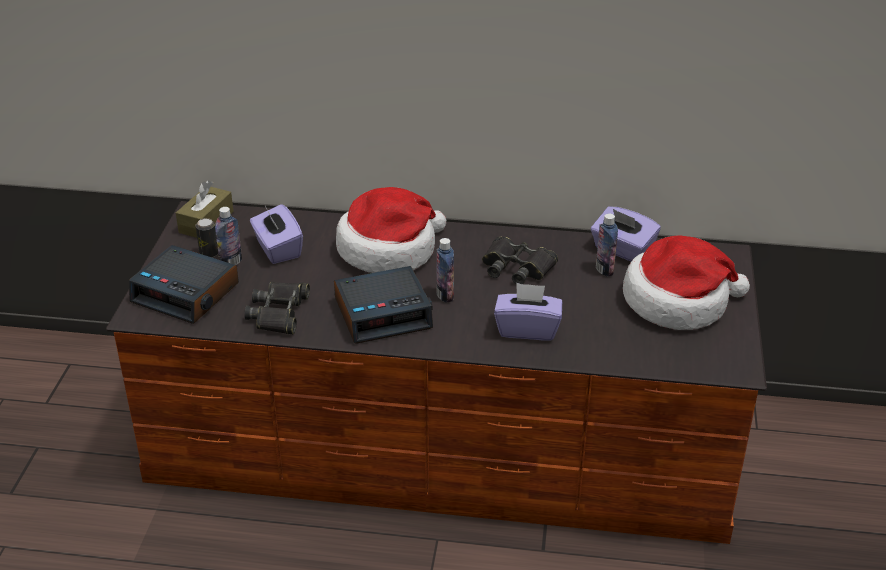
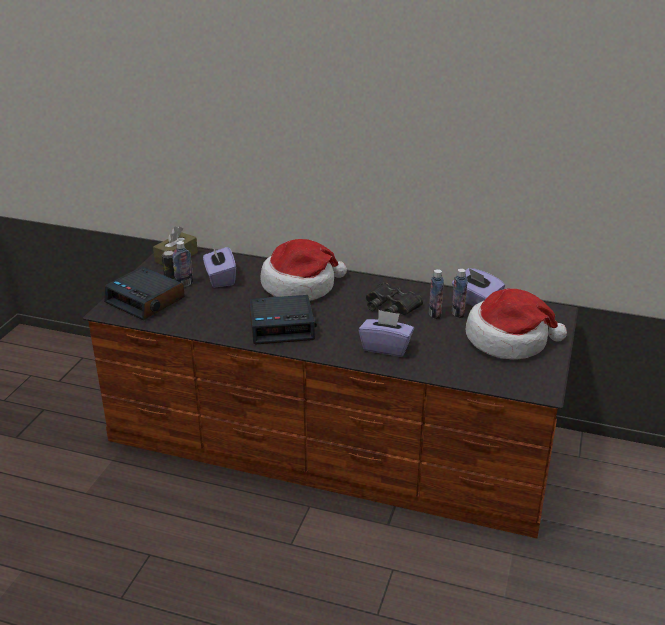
camera: 10 degrees right, 5 degrees down
(279, 313) = (207, 319): black binoculars -> none
(445, 295) = (331, 319): bottle -> bottle (434, 314)

